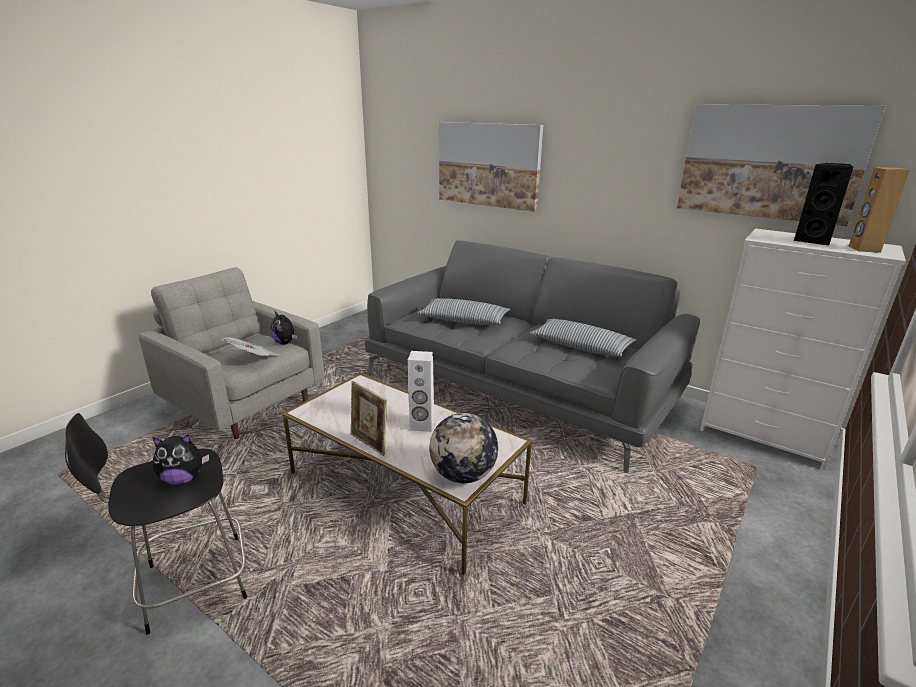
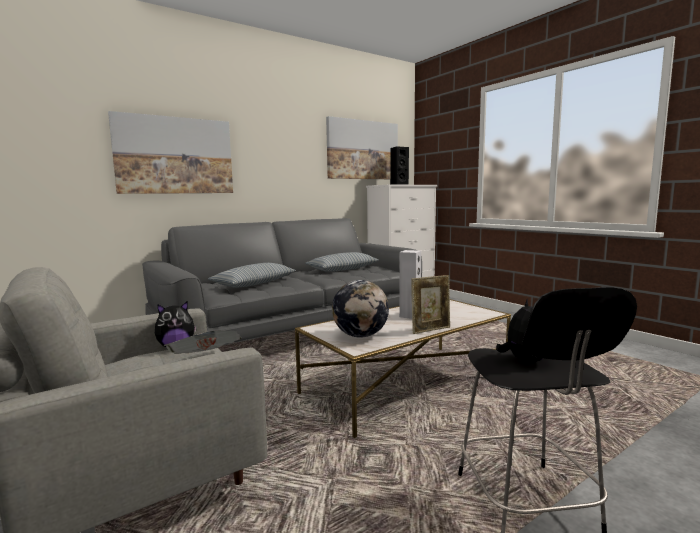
camera: 70 degrees left, 15 degrees down
(463, 475) = (479, 311): globe -> globe (360, 335)
(863, 249) = (417, 184): brown speaker -> none

